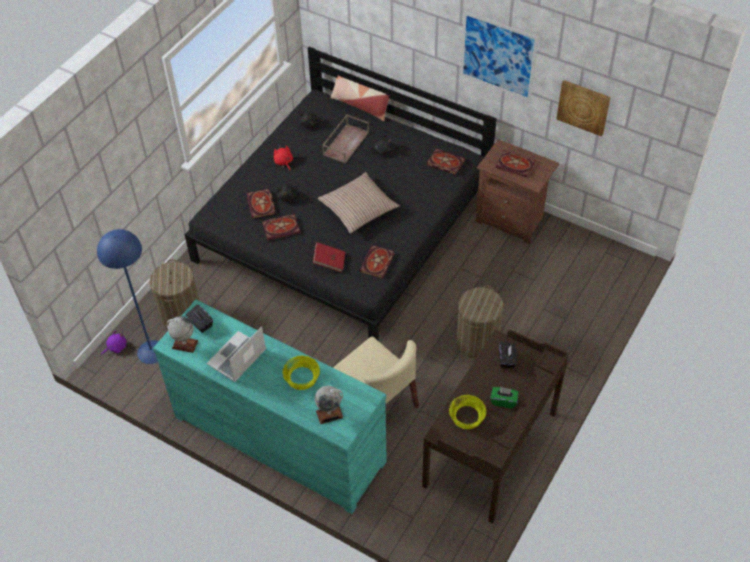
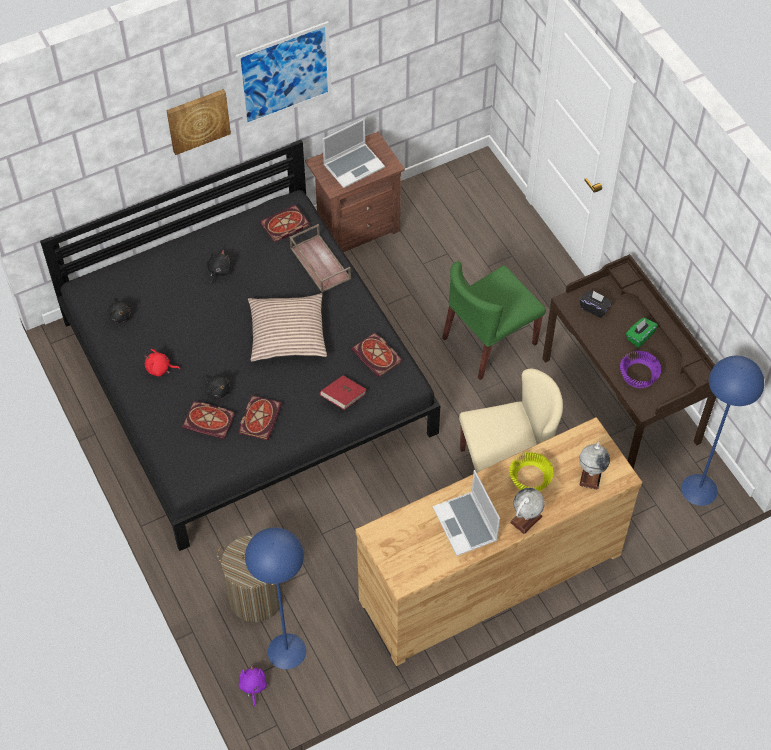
camera: 60 degrees left, 5 degrees up
(184, 344) = (414, 566): globe -> globe (526, 519)
(200, 324) = (395, 538): black tissue box -> none
(279, 437) = (489, 576): turquoise dresser -> brown dresser
(346, 143) = (179, 296): brown tray -> brown tray (319, 263)
(360, 105) = (131, 253): pillow -> none
(447, 541) = (698, 489): none -> blue floor lamp
(467, 416) = (638, 374): yellow bowl -> purple bowl
(477, 342) = (489, 341): laundry basket -> green chair
(516, 165) = (354, 166): book -> laptop
(583, 107) = (390, 56): picture -> picture (198, 120)

